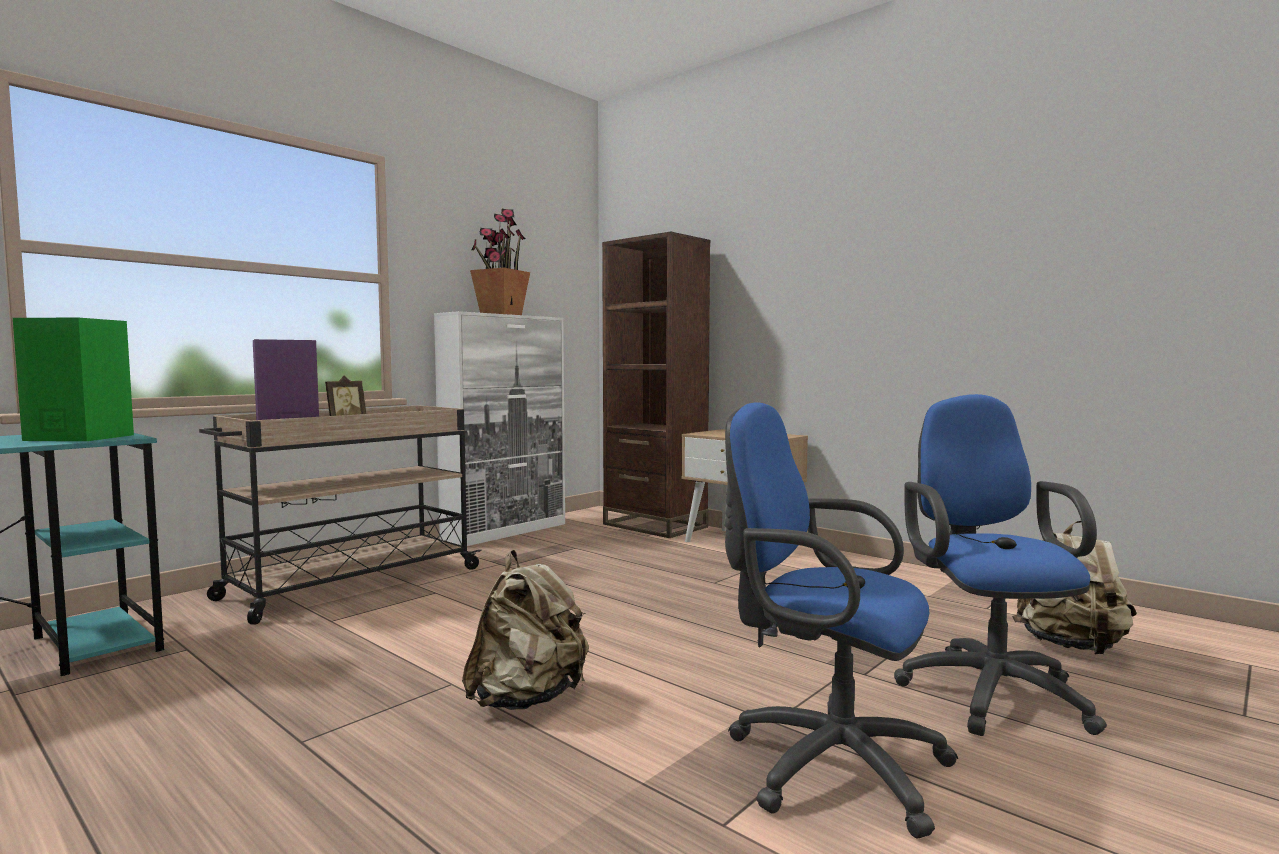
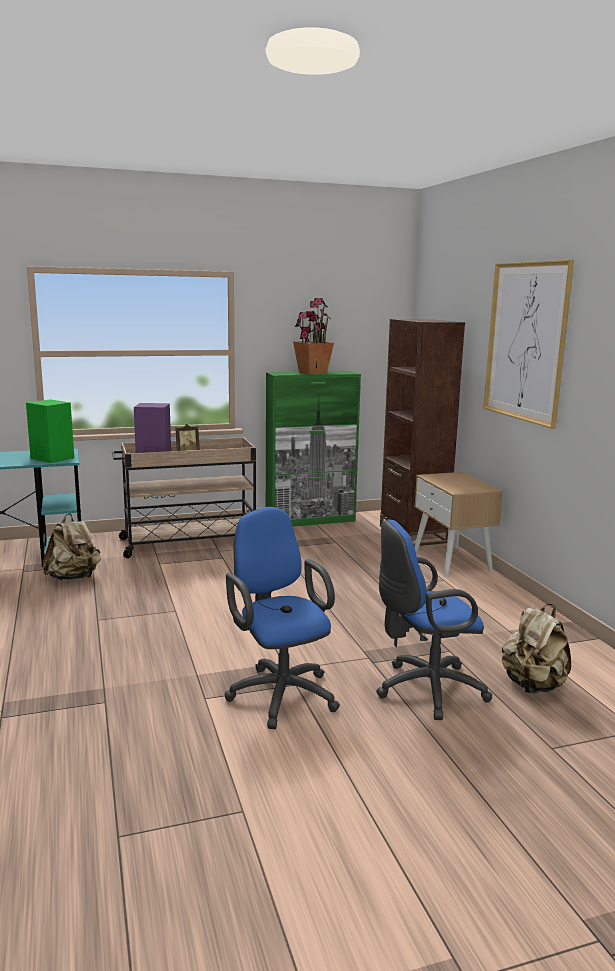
camera: 30 degrees right, 10 degrees up
(506, 531) = (311, 520): white cabinet -> green cabinet
(527, 699) = (197, 627): beige backpack -> beige backpack (74, 578)
(826, 242) = (525, 341): none -> picture
(988, 690) = (425, 690): blue office chair -> blue office chair turned 135 degrees counterclockwise

